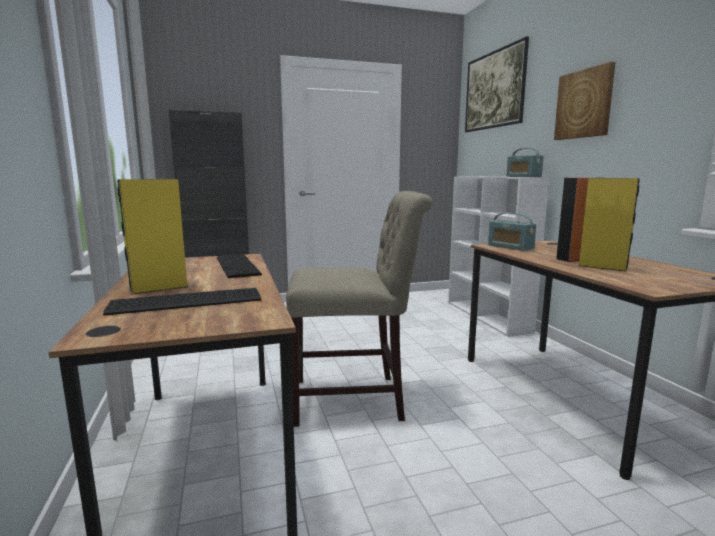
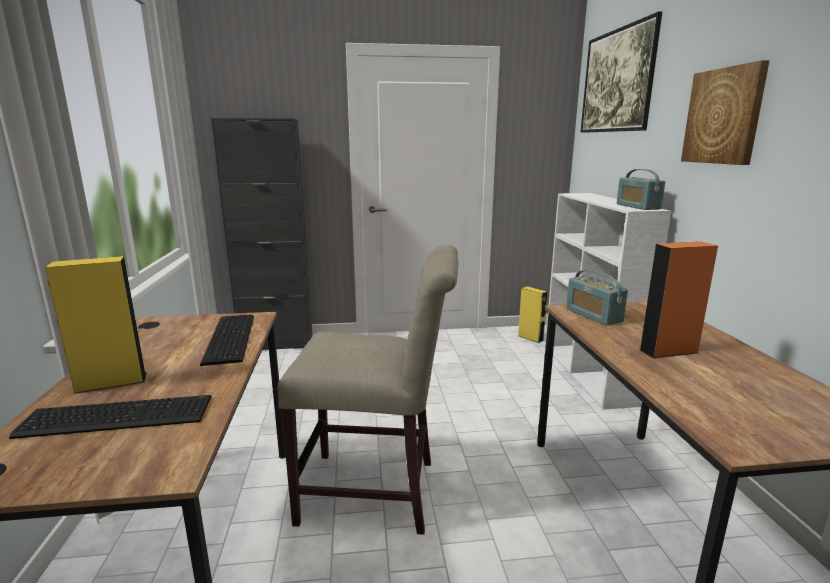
camera: 10 degrees right, 5 degrees up
(602, 267) = (696, 376): yellow speaker -> yellow speaker (530, 338)

